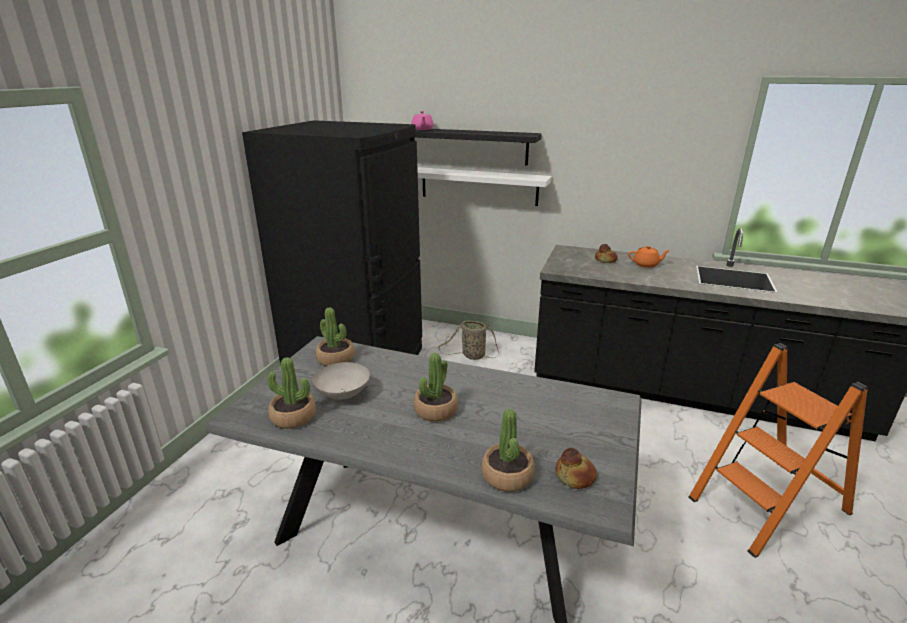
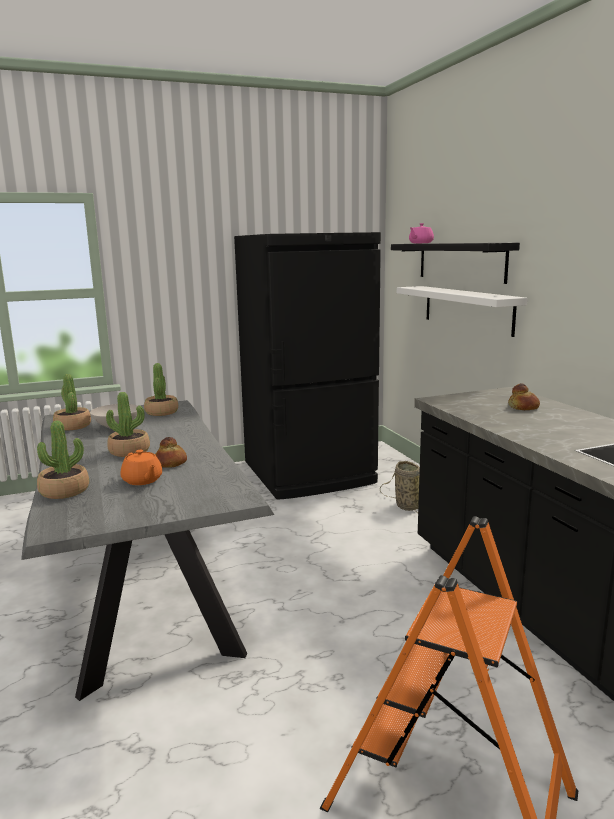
camera: 50 degrees right, 10 degrees down
(575, 476) = (88, 511): bread -> bread (171, 463)
(646, 265) = (562, 421): orange teapot -> orange teapot (142, 480)

